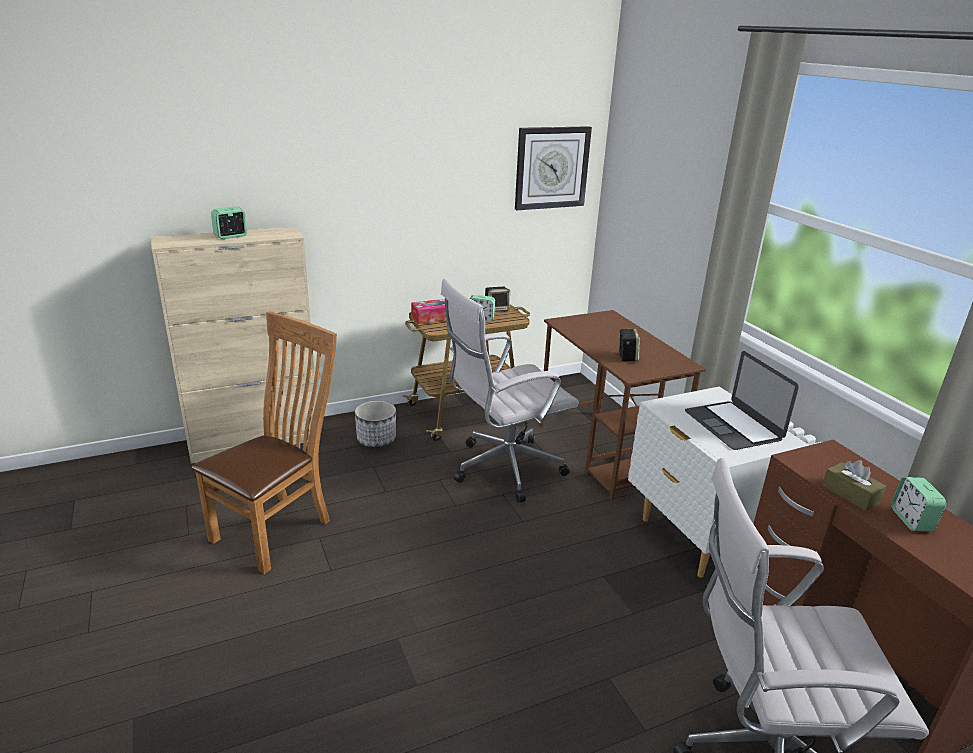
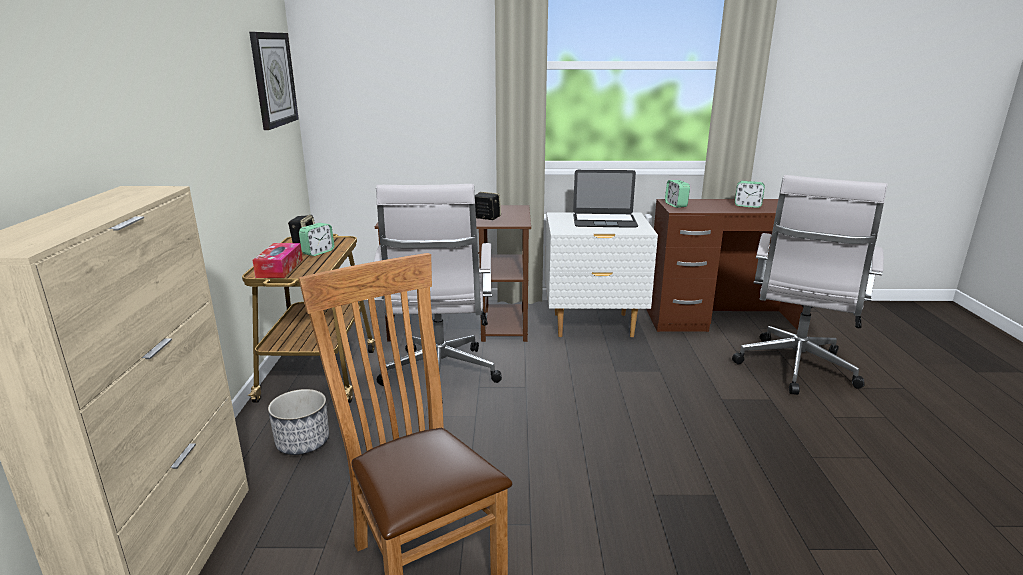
camera: 65 degrees left, 5 degrees down
(231, 236) = (86, 212): alarm clock -> alarm clock (676, 205)
(850, 494) = (719, 209): brown tissue box -> none

